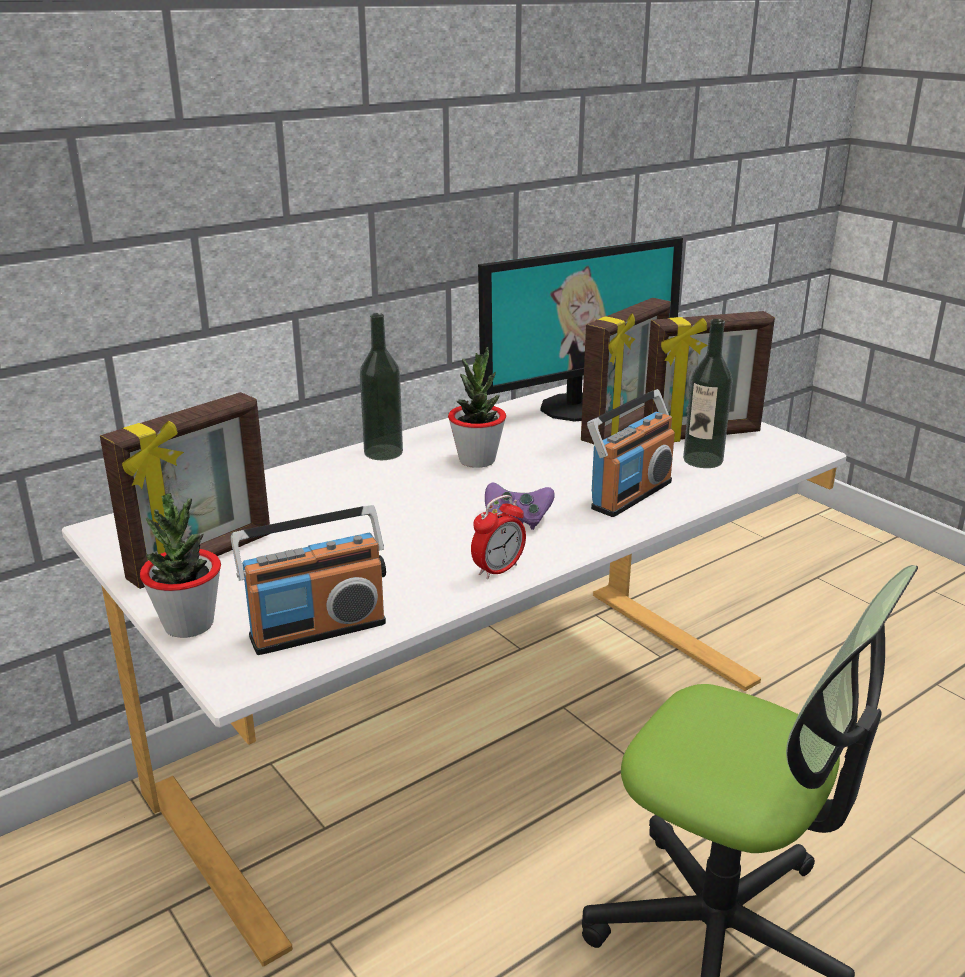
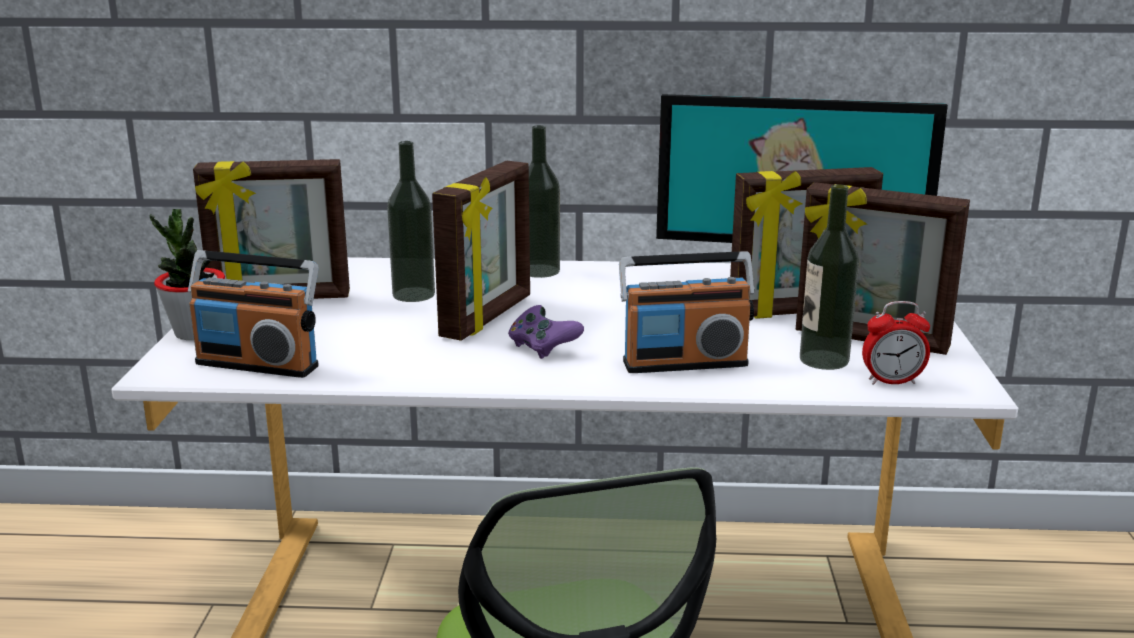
camera: 40 degrees right, 5 degrees down
(321, 510) = (413, 294): none -> bottle
(424, 508) = (488, 317): none -> picture frame
(477, 460) = (603, 297): potted plant -> none
(498, 570) = (453, 375): alarm clock -> alarm clock (892, 381)

